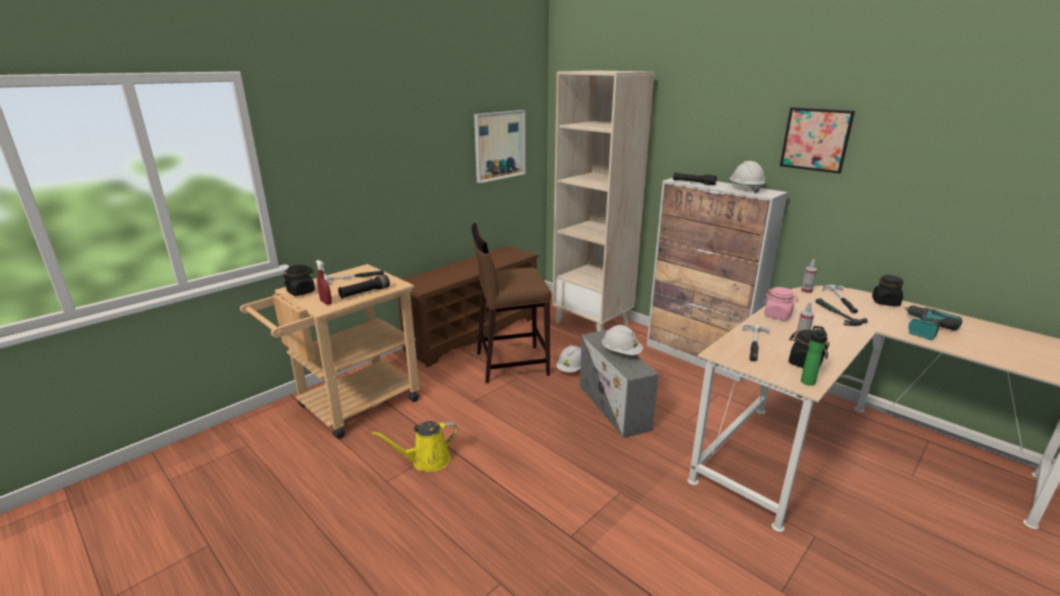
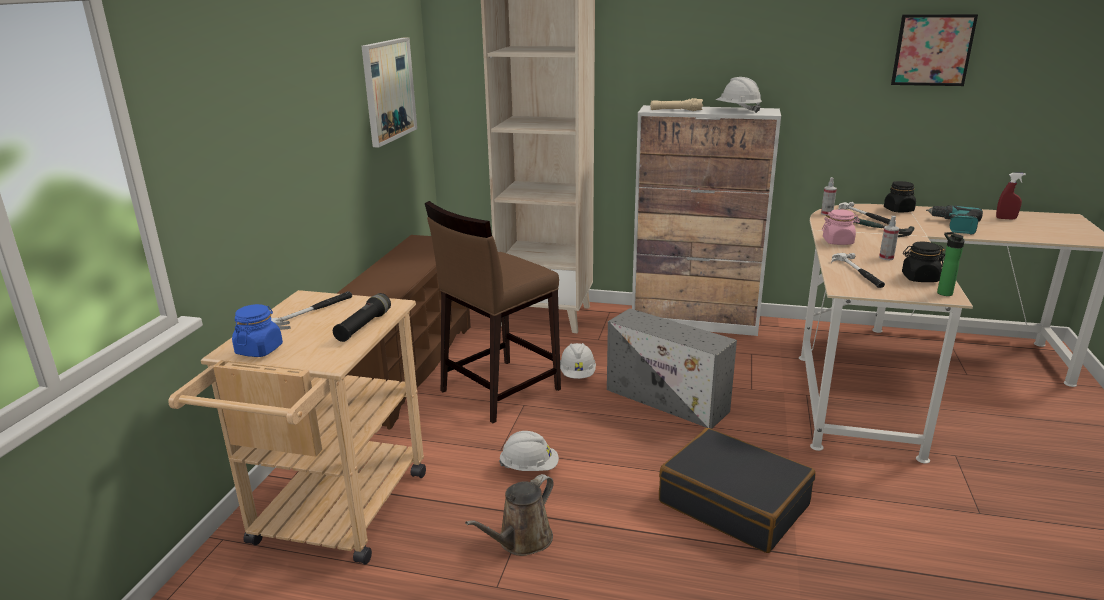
camera: 30 degrees left, 0 degrees up
(301, 292) = (259, 350): black jar -> blue jar
(326, 302) = (324, 353): red spray bottle -> red spray bottle (1006, 218)
(427, 461) = (521, 541): yellow watering can -> brown watering can
(583, 495) = (734, 503): none -> black suitcase
(621, 352) = (674, 329): white hard hat -> white hard hat (529, 467)
(693, 183) = (676, 110): black flashlight -> beige flashlight
(815, 139) = (801, 46): picture -> picture (932, 50)

